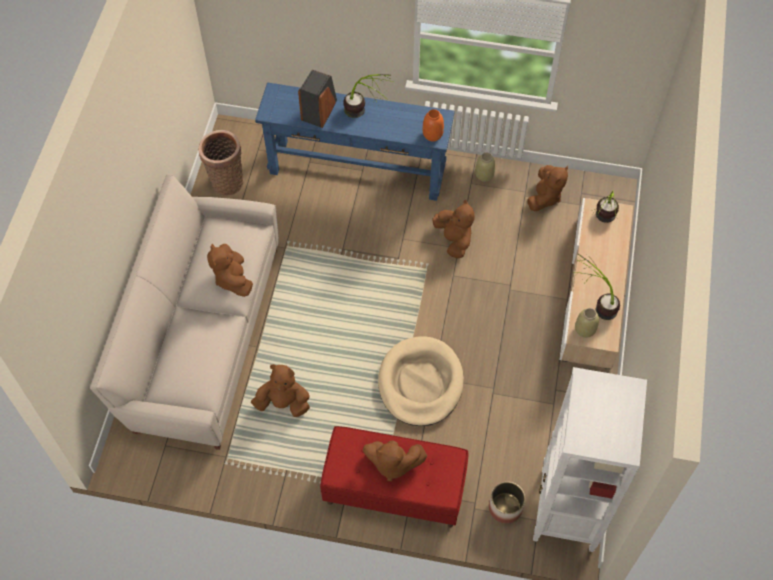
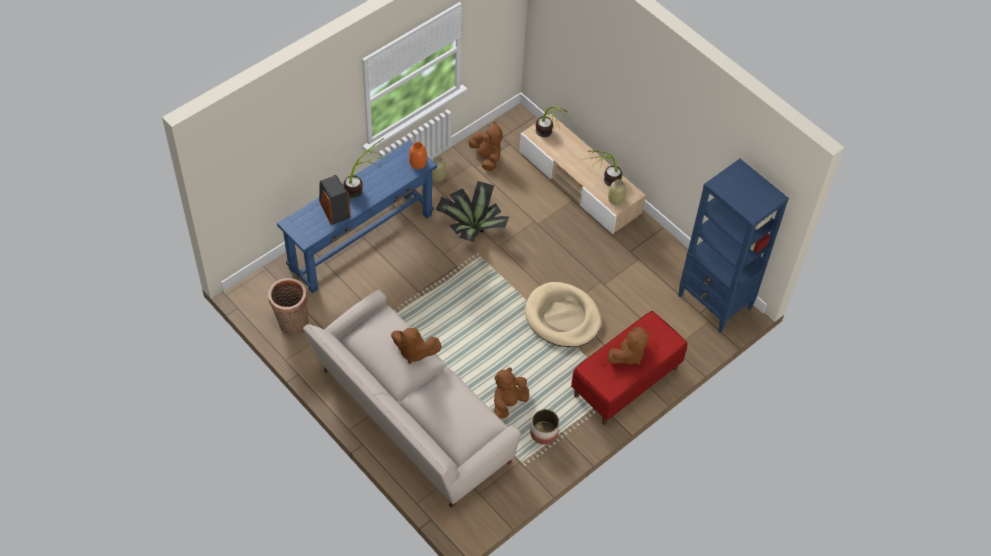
camera: 55 degrees left, 5 degrees down
(454, 240) = (472, 227): brown plush toy -> potted plant
(505, 507) = (687, 332): planter -> planter (543, 432)
(566, 511) = (715, 303): white bookcase -> blue bookcase

